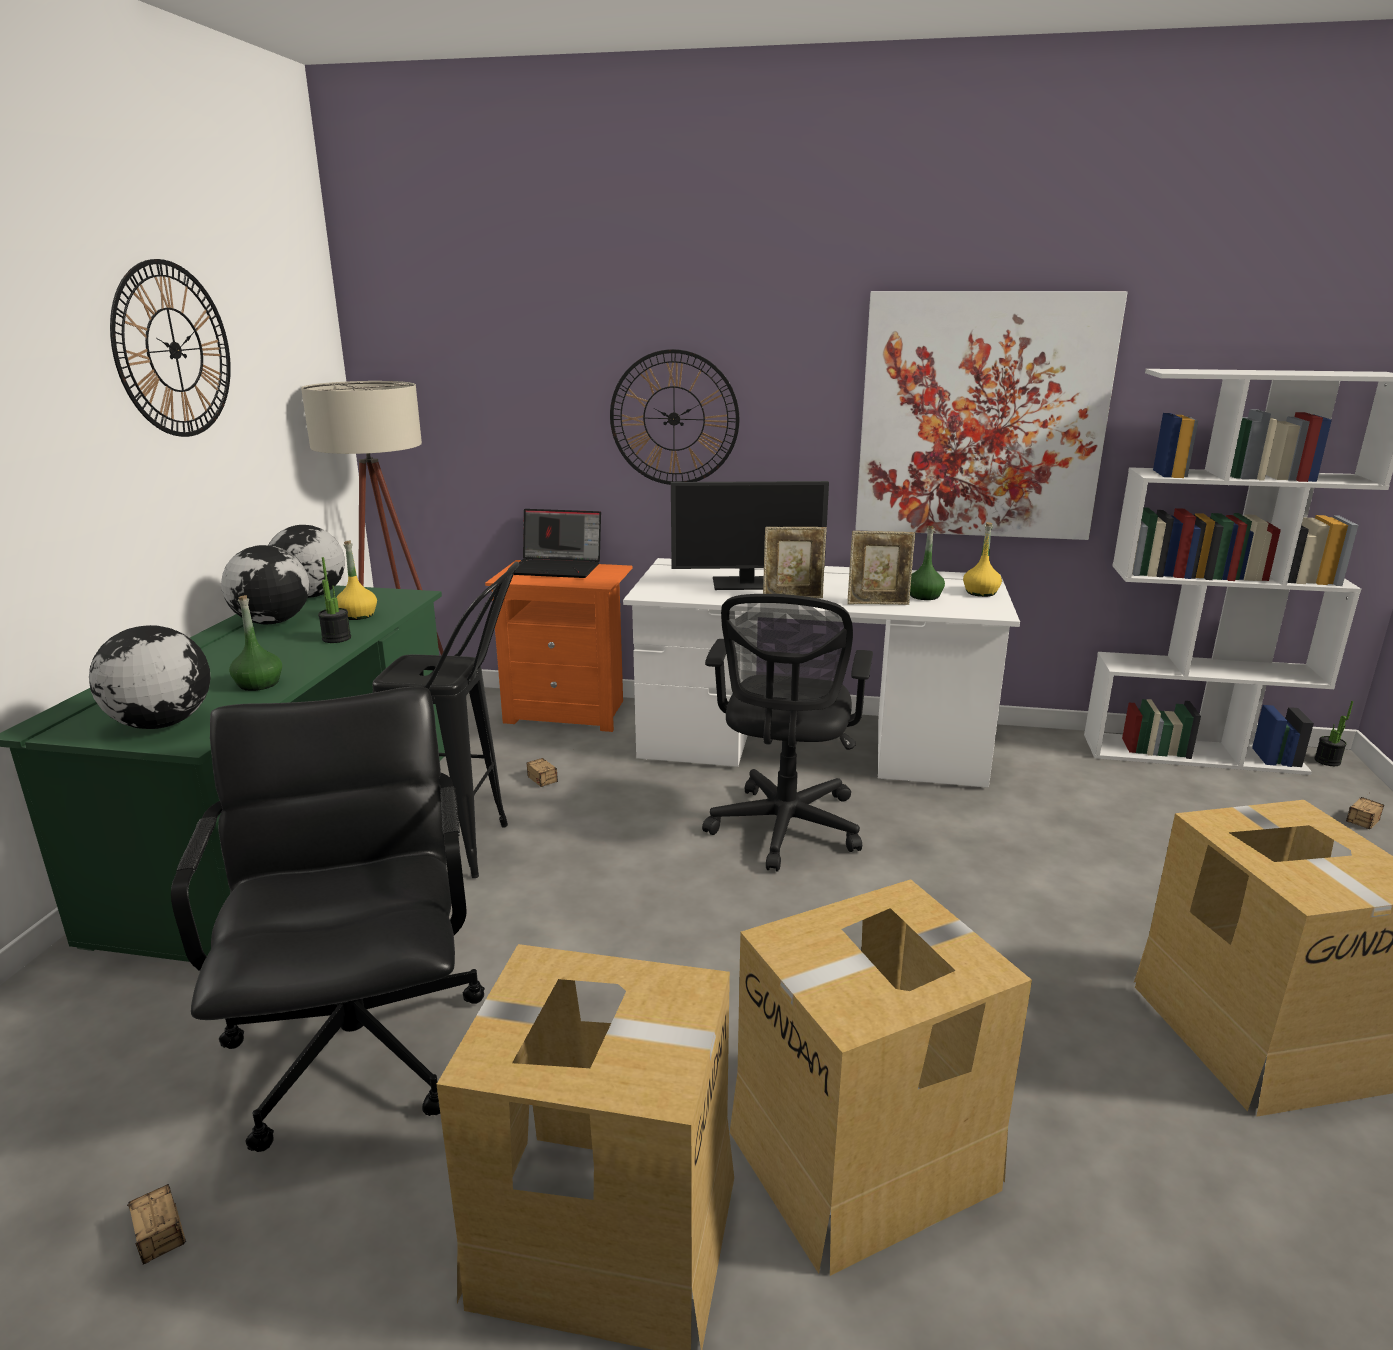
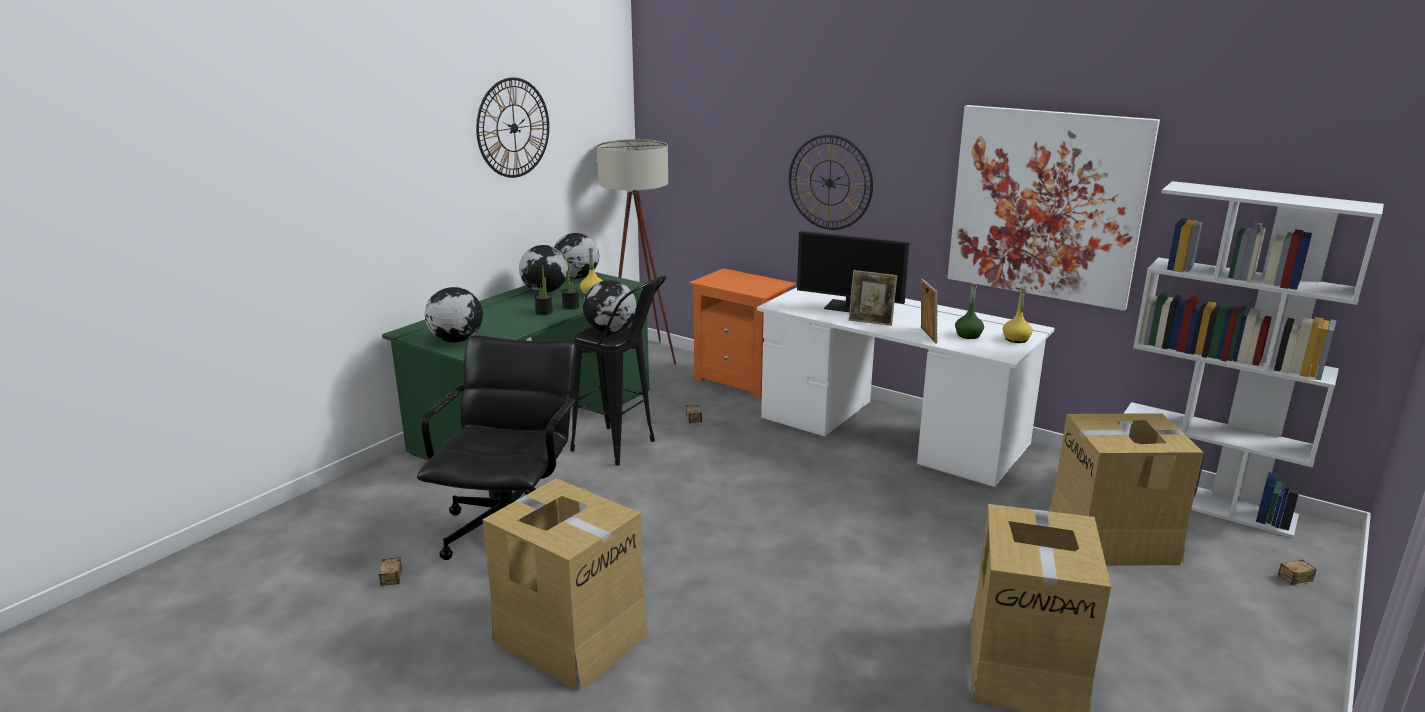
camera: 25 degrees right, 0 degrees up
(258, 684) = (513, 327): green bottle -> none
(428, 666) = (610, 331): none -> globe
(557, 568) = (744, 278): laptop -> none
(784, 830) = (822, 481): black office chair -> none
(865, 1158) = (721, 648): cardboard box -> cardboard box (1112, 540)
(878, 603) = (926, 335): picture frame -> picture frame turned 120 degrees counterclockwise
(1327, 761) = (1324, 532): potted plant -> potted plant (544, 312)

